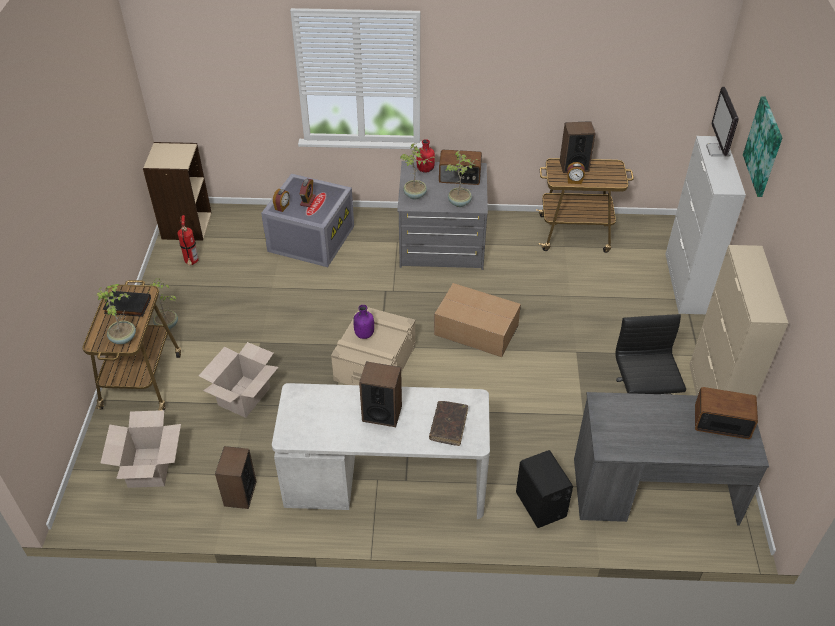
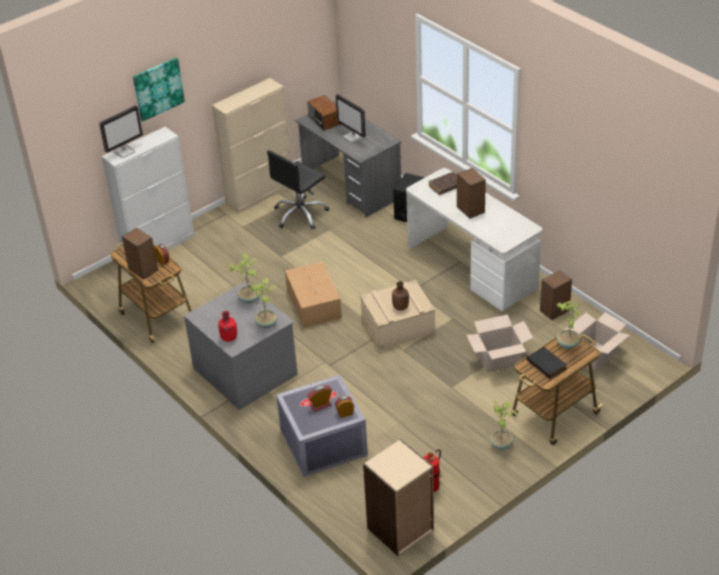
camera: 130 degrees left, 5 degrees down
(364, 334) = (401, 307): purple bottle -> brown bottle
(460, 177) = (217, 317): radio -> none
(651, 422) = (353, 137): none -> monitor

